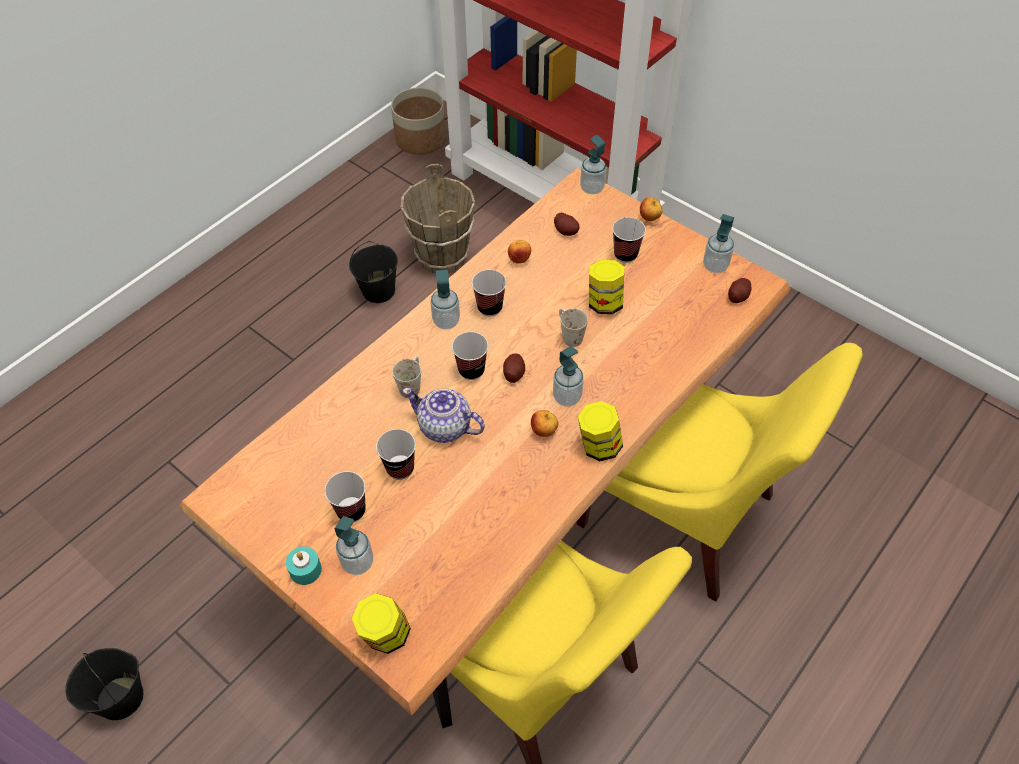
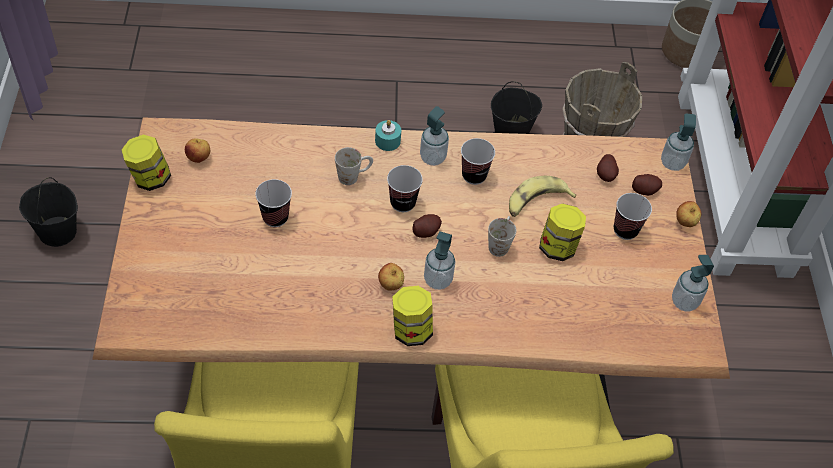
camera: 45 degrees right, 0 degrees up
(305, 570) = (147, 220): turquoise candle -> turquoise candle (387, 141)
(351, 510) = (215, 213): cup -> none
(358, 563) = (177, 245): soap dispenser -> none
(385, 635) = (134, 299): jar -> jar (150, 178)
(445, 427) = (335, 221): teapot -> none
(519, 259) = (541, 163): apple -> apple (199, 158)
(552, 287) = (536, 202): none -> banana
(738, 296) = (668, 338): potato -> potato (645, 190)

